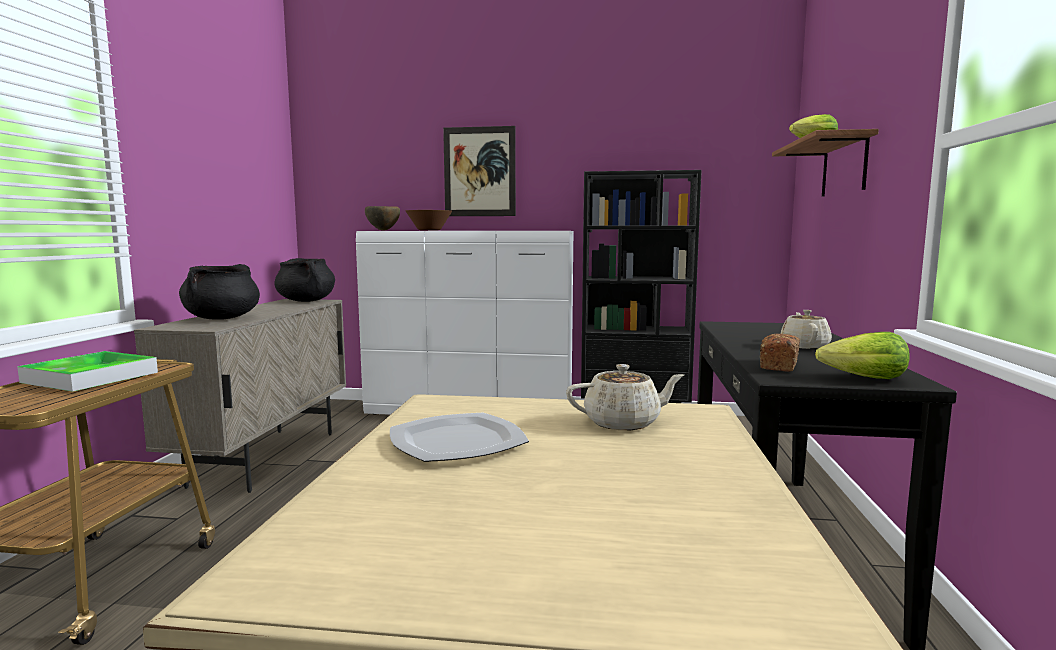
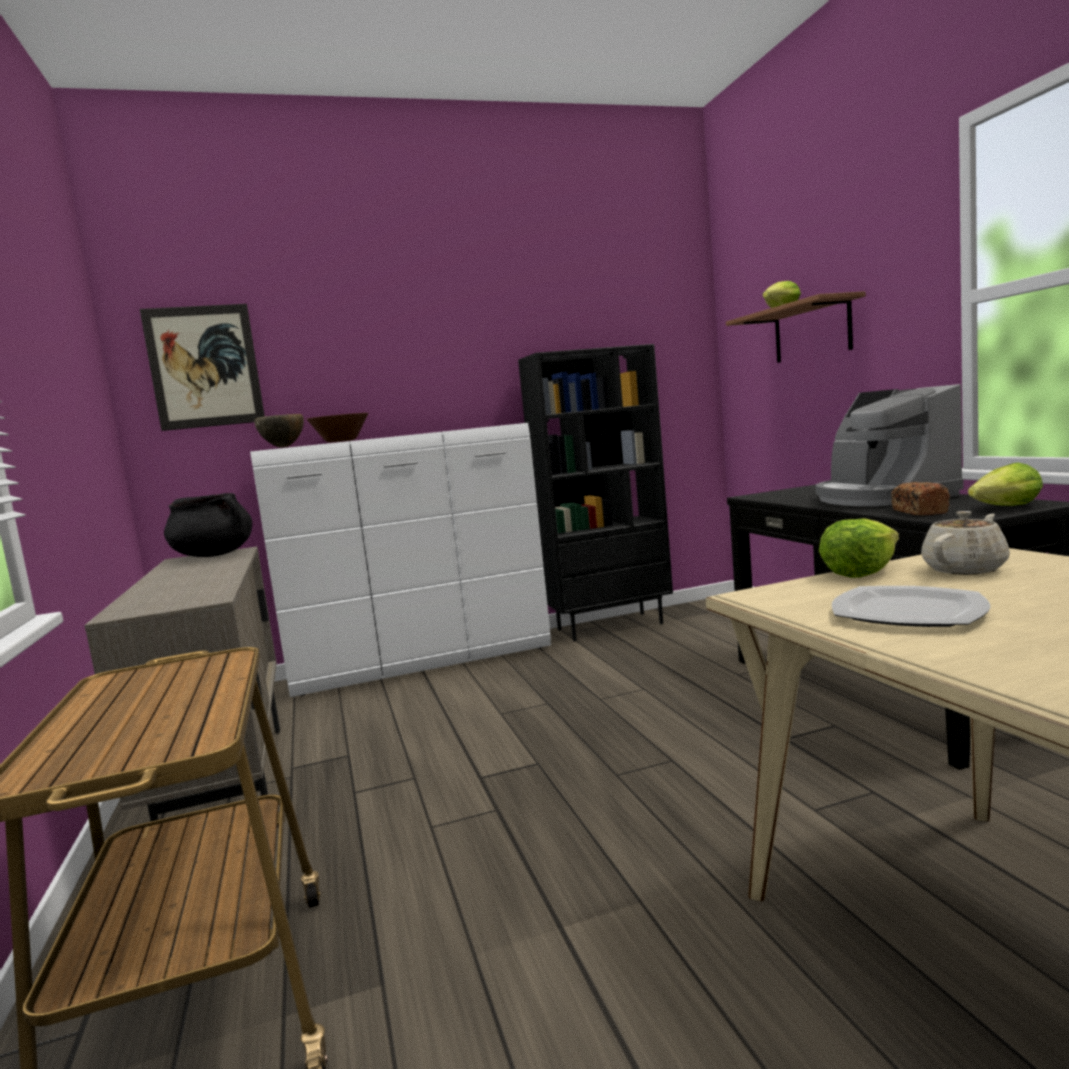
camera: 25 degrees left, 0 degrees up
(91, 377) = (153, 693): tray -> none
(222, 318) = (176, 589): black cooking pot -> none
(479, 172) = (388, 362): picture -> picture (204, 367)
(551, 404) = (860, 572): none -> lettuce
(804, 346) = (881, 497): beige teapot -> coffee machine

